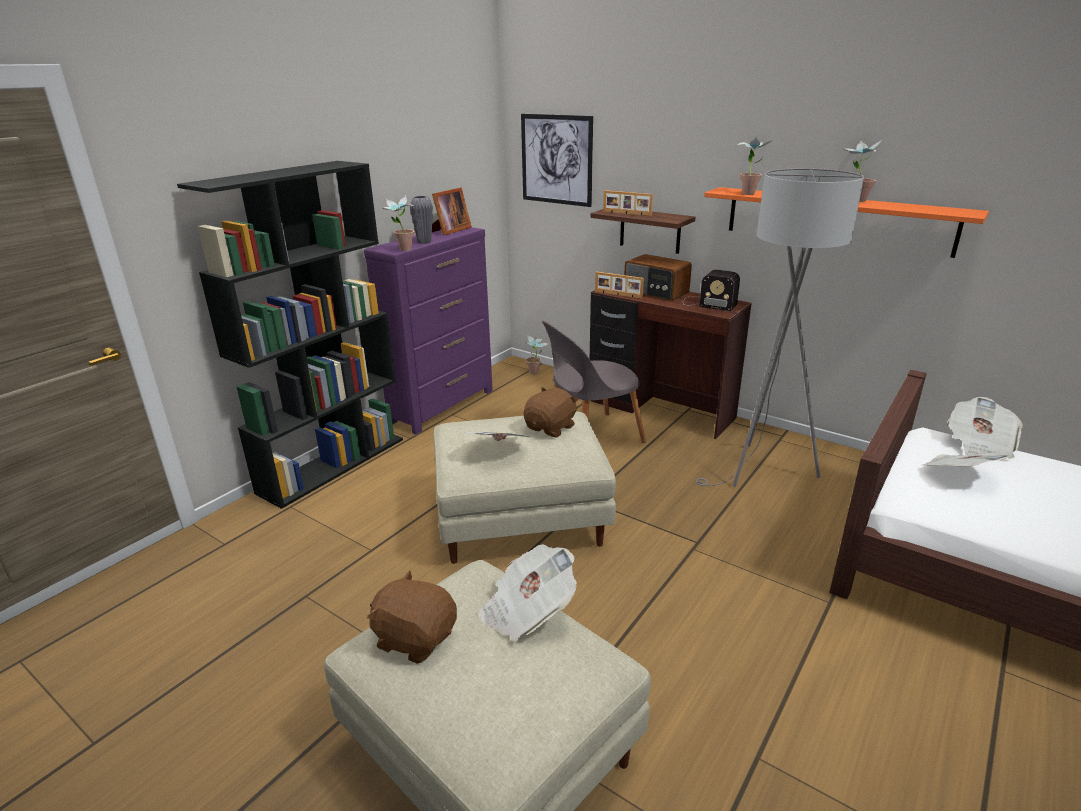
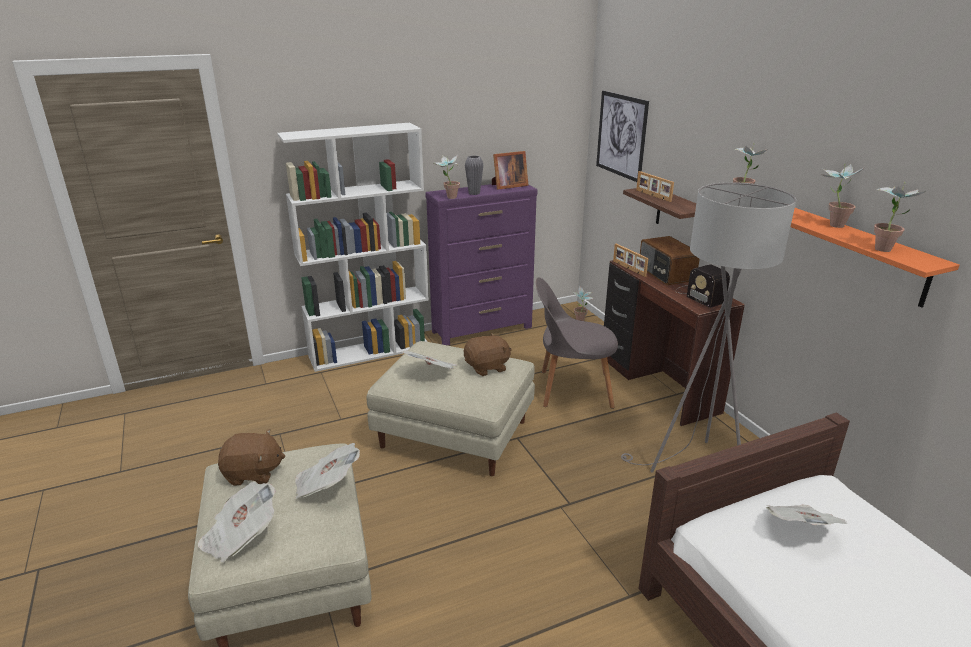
camera: 30 degrees right, 0 degrees up
(333, 464) = (370, 351): black bookcase -> white bookcase
(415, 638) = (253, 473): brown plush toy -> brown plush toy turned 120 degrees clockwise
(924, 208) = (885, 248): none -> potted plant
(978, 446) = (865, 512): newspaper -> newspaper (240, 536)

